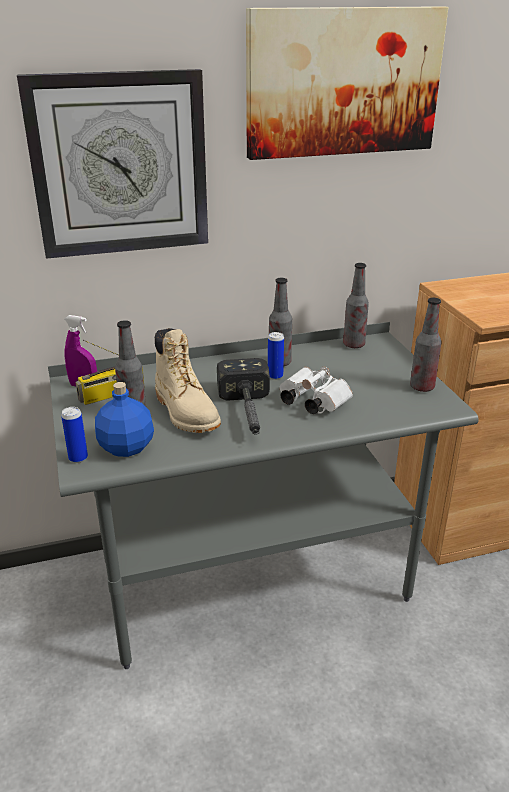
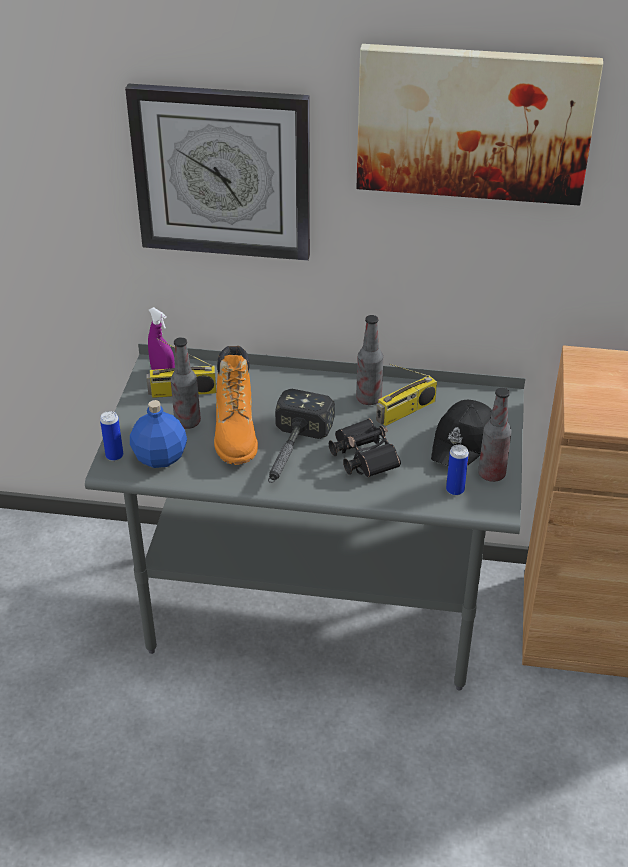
camera: 25 degrees right, 10 degrees up
(186, 412) = (236, 434): beige boot -> orange boot
(275, 376) = (351, 415): can -> can (455, 490)
(311, 402) = (362, 458): white binoculars -> black binoculars
(316, 364) = (405, 411): none -> radio
(353, 345) = (467, 396): bottle -> none
(380, 372) = (464, 442): none -> black cap

